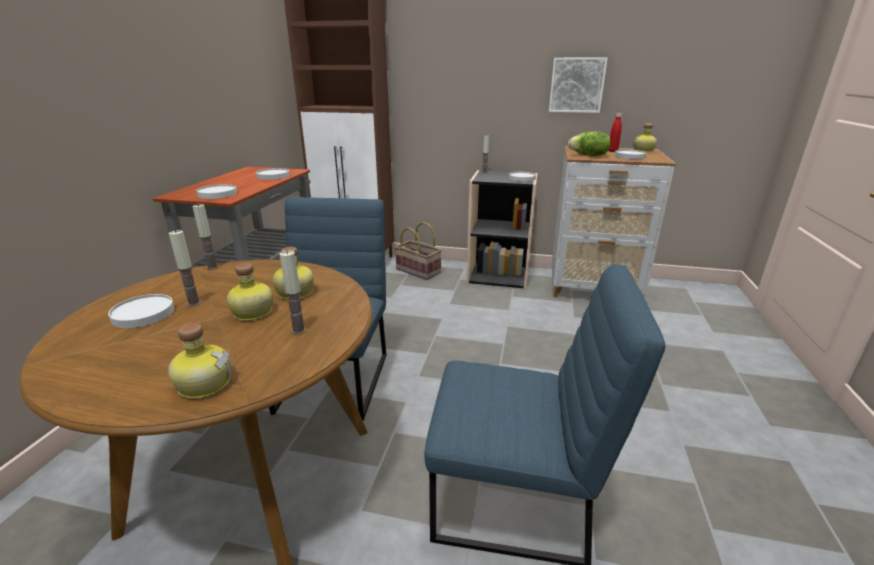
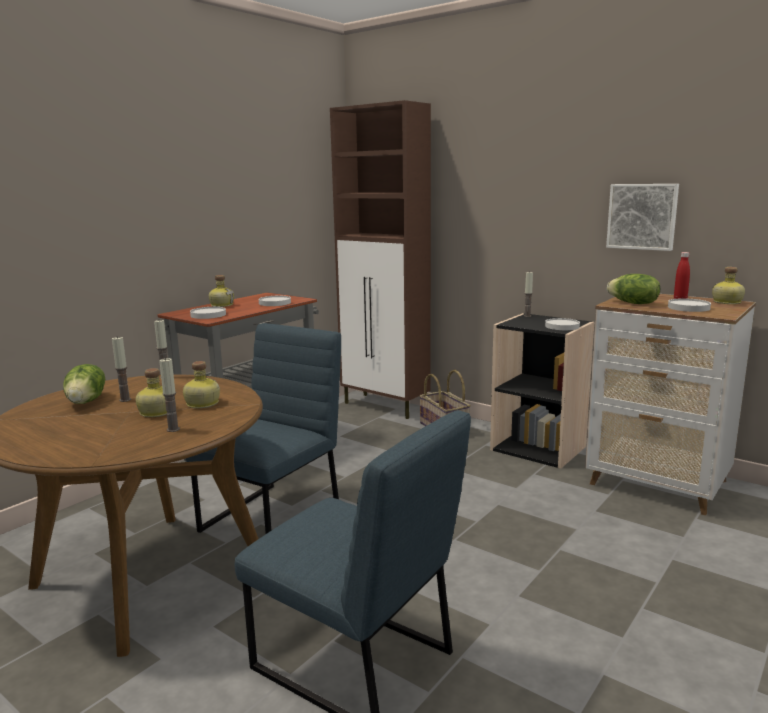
camera: 25 degrees right, 10 degrees down
(144, 313) = (87, 401): white plate -> lettuce
(204, 383) = (77, 449): bottle -> bottle (222, 305)

